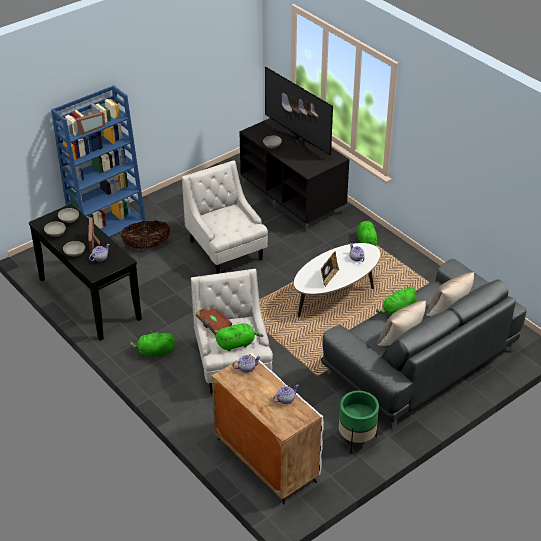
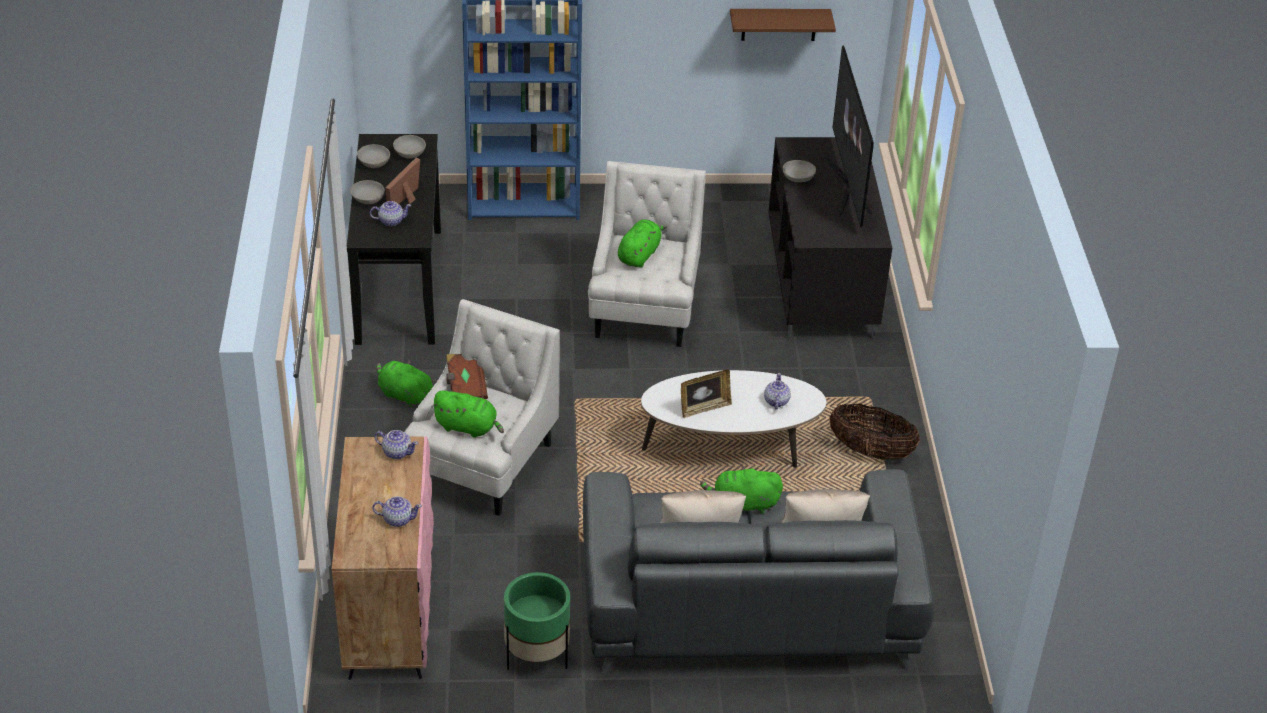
camera: 35 degrees right, 0 degrees up
(90, 129) = (511, 34): picture frame -> none
(147, 245) = (546, 251): basket -> basket (870, 451)
(212, 70) = (779, 24): none -> brown shelf
(265, 460) = (389, 610): white cabinet -> pink cabinet
(366, 241) = (862, 396): green plush toy -> green plush toy (639, 255)

